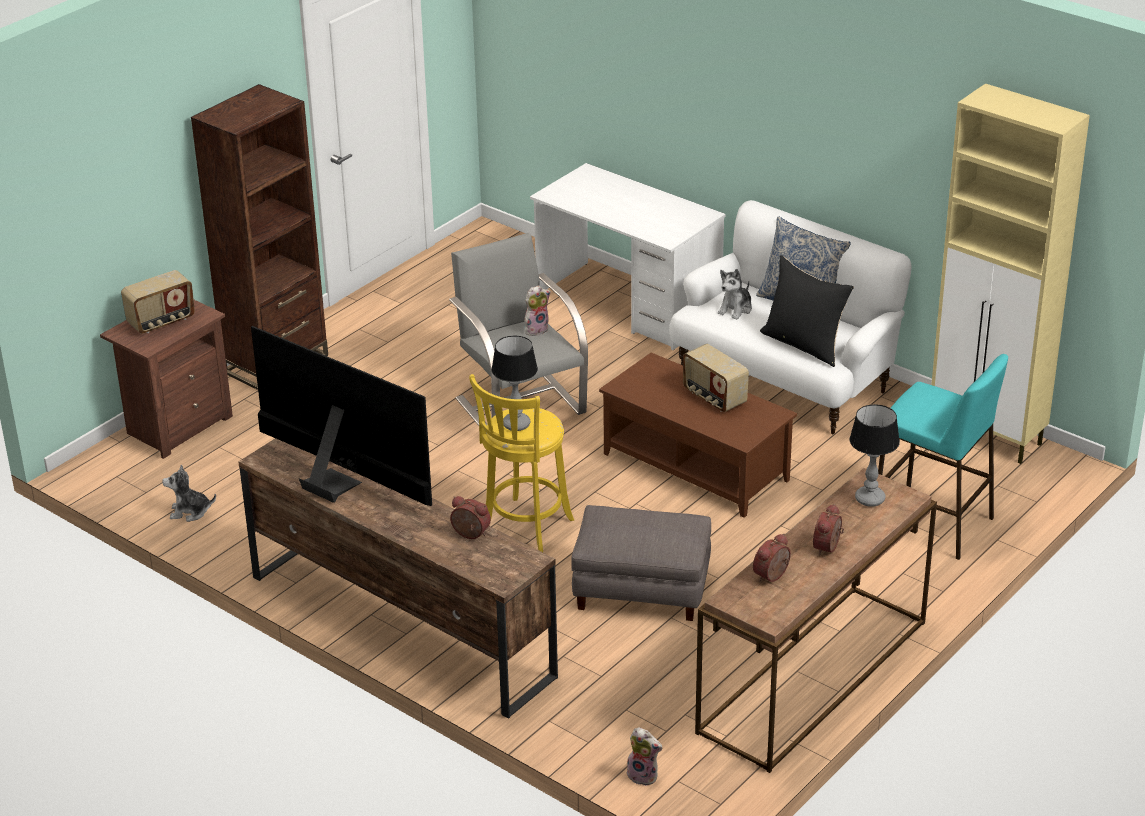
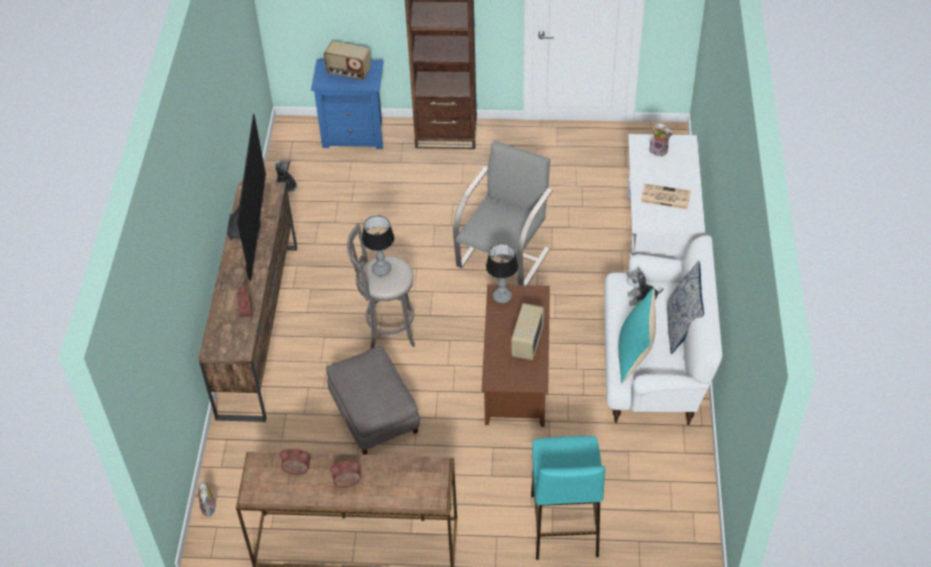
camera: 55 degrees right, 15 degrees up
(177, 425) = (355, 134): brown nightstand -> blue nightstand
(524, 528) = (387, 329): yellow stool -> grey stool
(536, 329) = (521, 220): plush toy -> plush toy (659, 150)
(648, 213) = (664, 197): none -> newspaper
(805, 344) = (634, 355): black pillow -> turquoise pillow
(870, 499) = (416, 478): table lamp -> table lamp (502, 297)
(987, 437) = (691, 507): beige cabinet -> none

